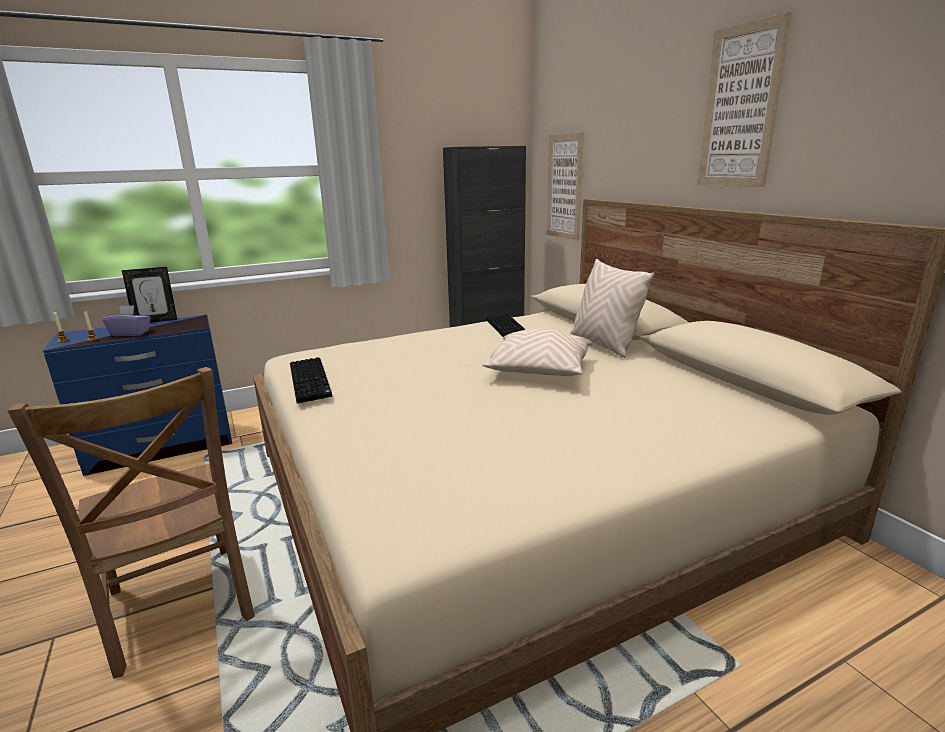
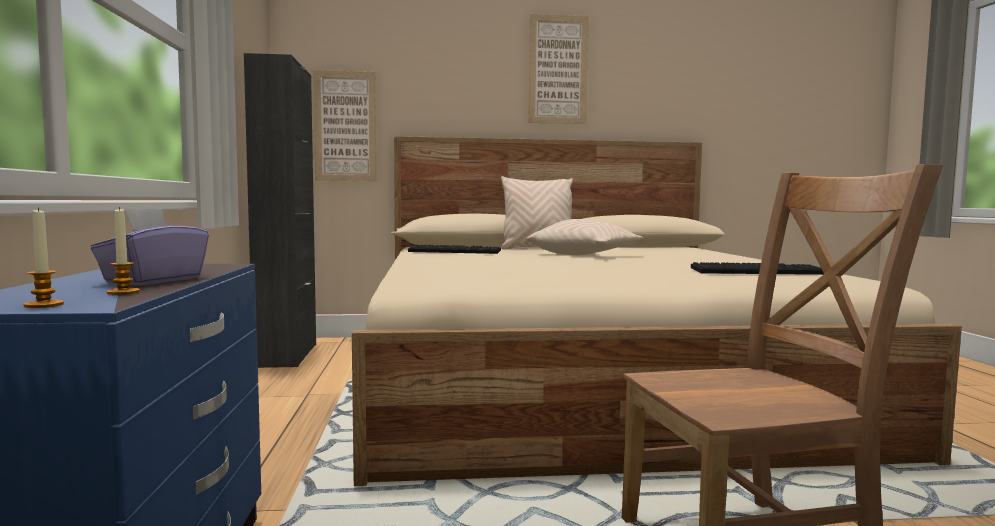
camera: 70 degrees left, 15 degrees down
(156, 321) = (73, 274): picture frame -> none
(311, 381) = (549, 274): keyboard -> keyboard (756, 271)

